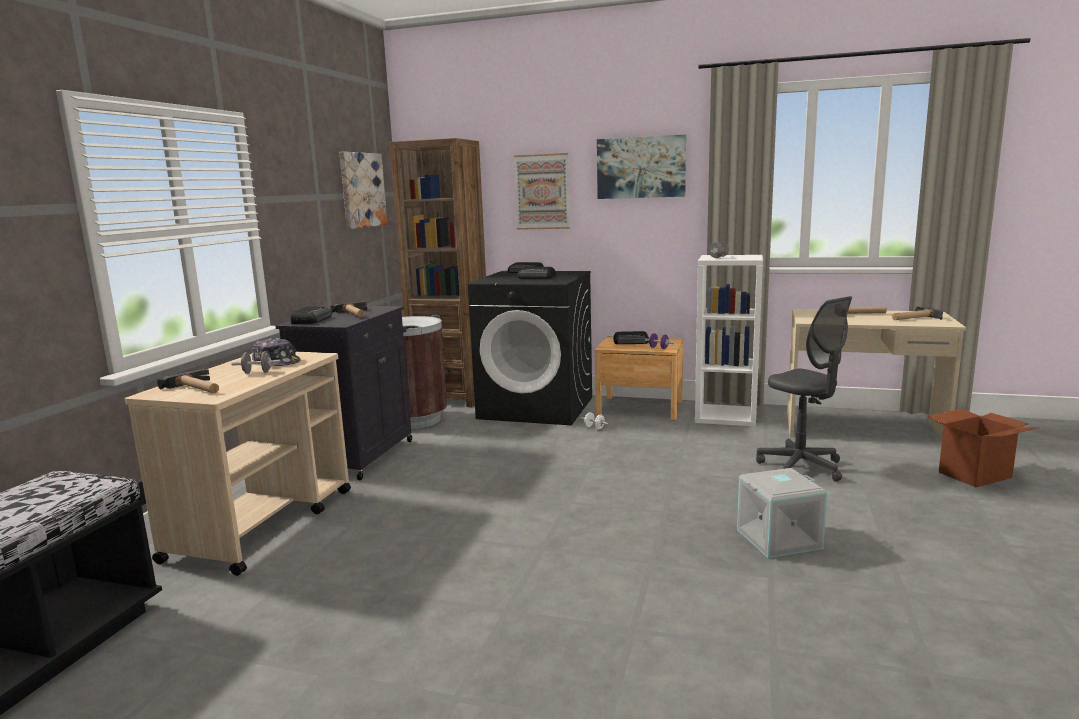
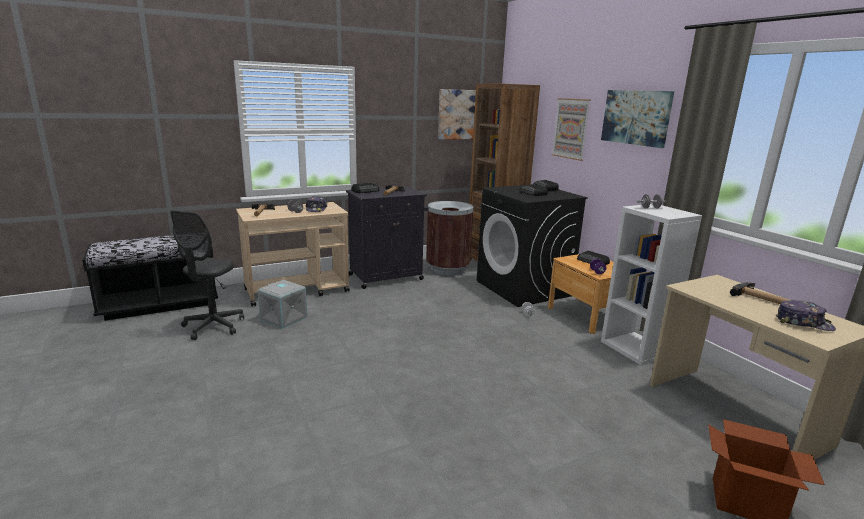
camera: 45 degrees right, 5 degrees up
(779, 539) = (466, 432): grey storage box -> grey storage box (283, 318)
(801, 467) = (599, 406): grey office chair -> grey office chair (213, 326)
(914, 318) = (803, 323): hammer -> cap

